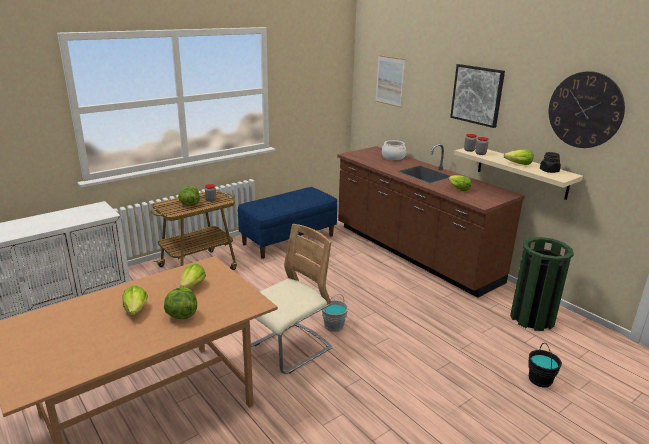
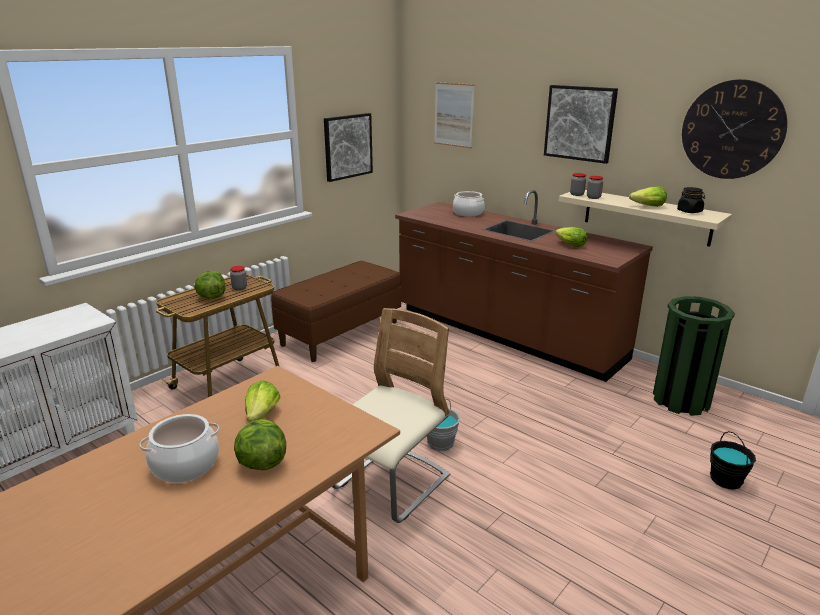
camera: 10 degrees left, 0 degrees up
(136, 310) = (186, 464): lettuce -> cooking pot
(288, 239) = (340, 333): blue bench -> brown bench
(307, 100) = (347, 146): none -> picture

